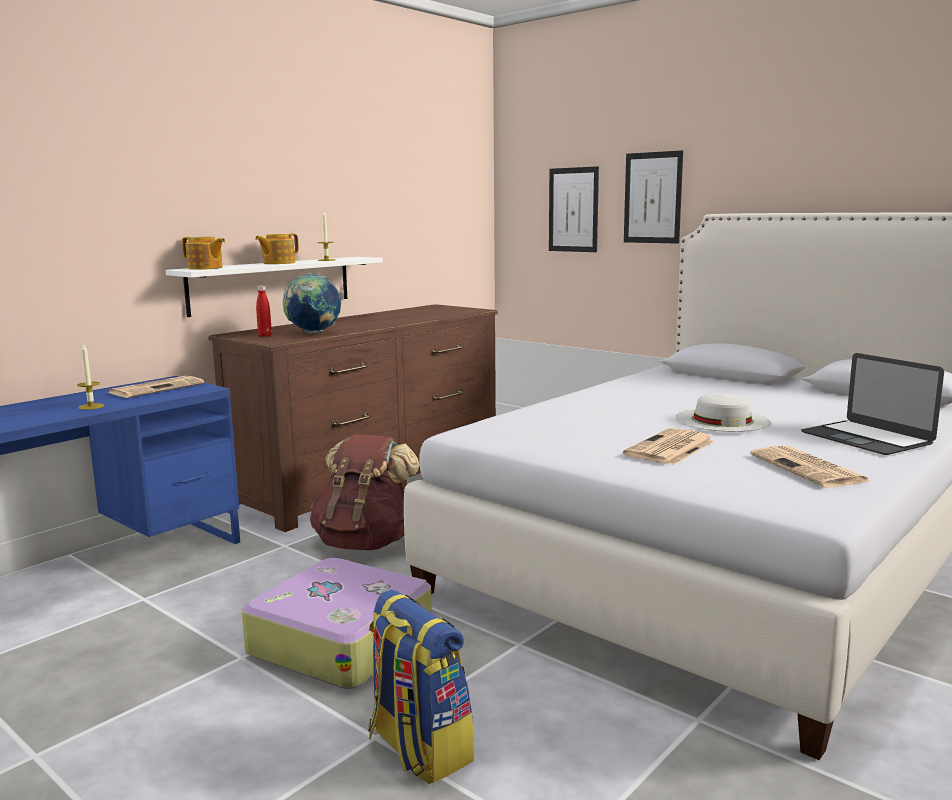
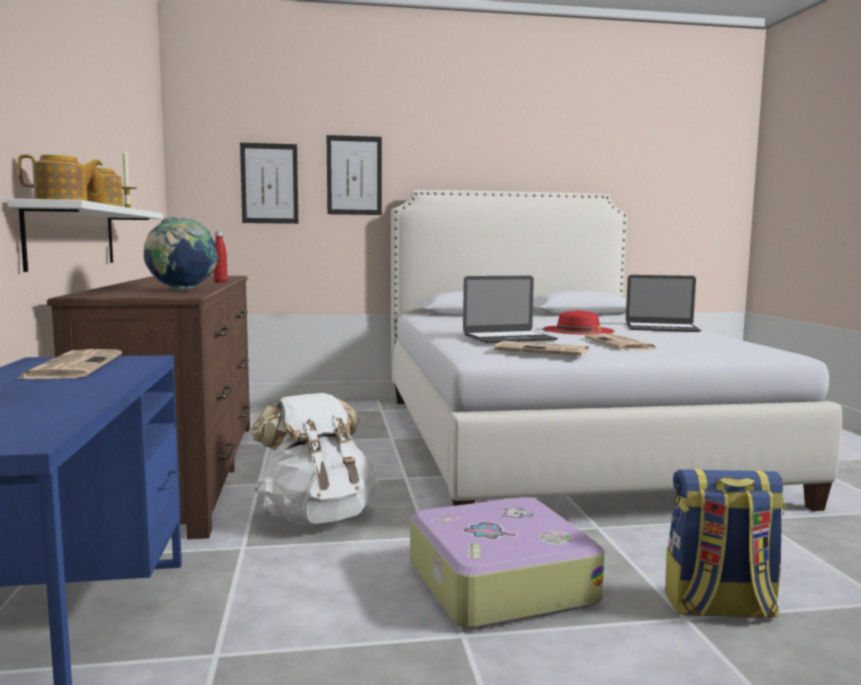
camera: 50 degrees left, 5 degrees down
(91, 406) = (74, 390): candle -> none
(265, 336) = (138, 294): red bottle -> red bottle (220, 282)
(365, 543) = (317, 516): brown backpack -> white backpack
(582, 415) = (509, 337): none -> laptop
(722, 420) = (578, 330): white hat -> red hat
(809, 468) = (704, 341): newspaper -> newspaper (543, 350)

